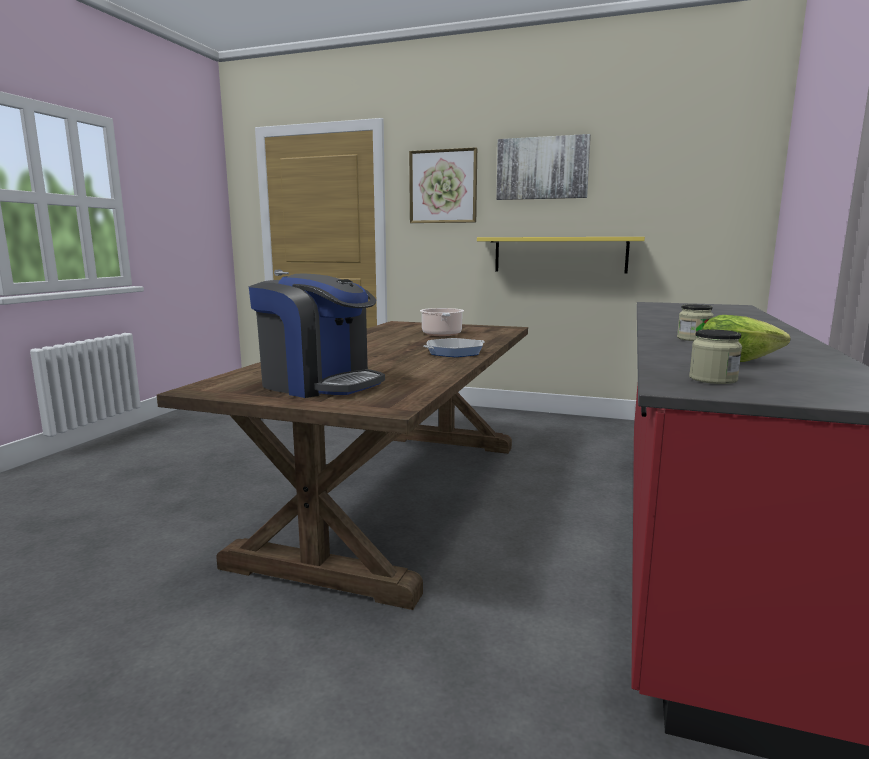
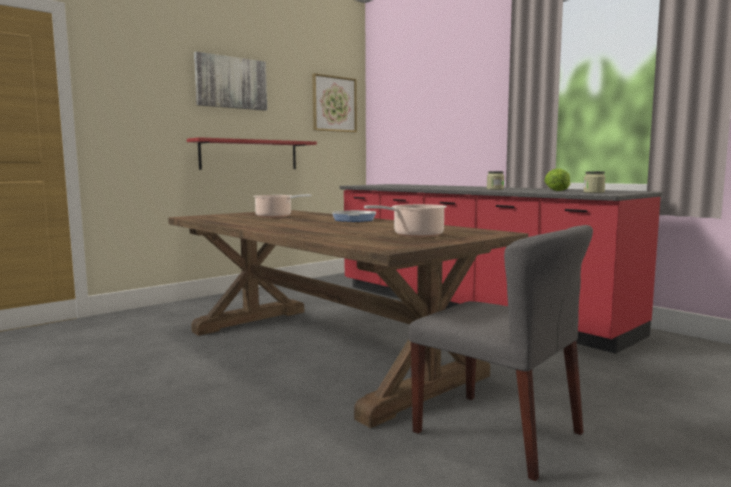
camera: 60 degrees left, 5 degrees down
(233, 650) = (499, 432): none -> grey chair
(319, 384) = (415, 235): coffee machine -> cooking pot
(443, 186) = (142, 87): picture -> picture (334, 104)
(560, 254) = (249, 155): yellow shelf -> red shelf

